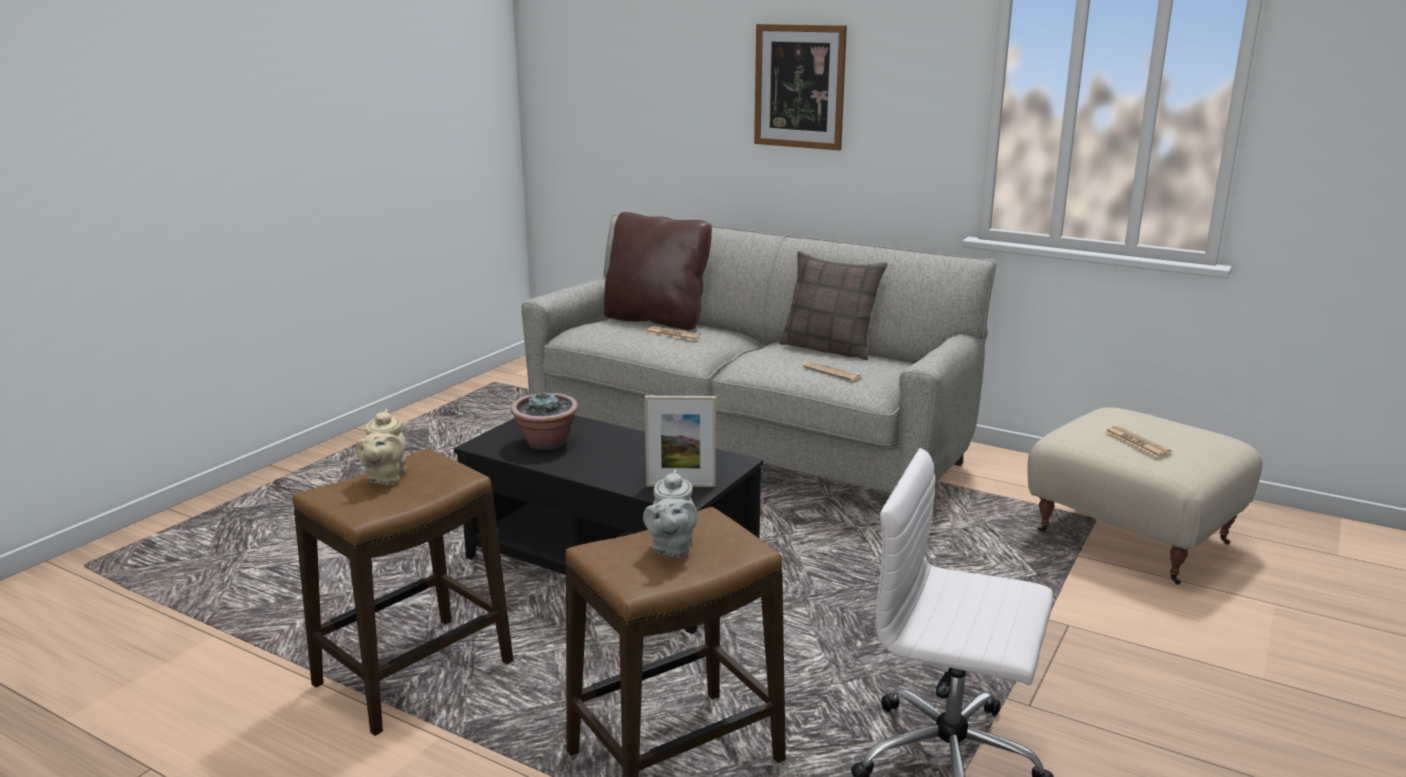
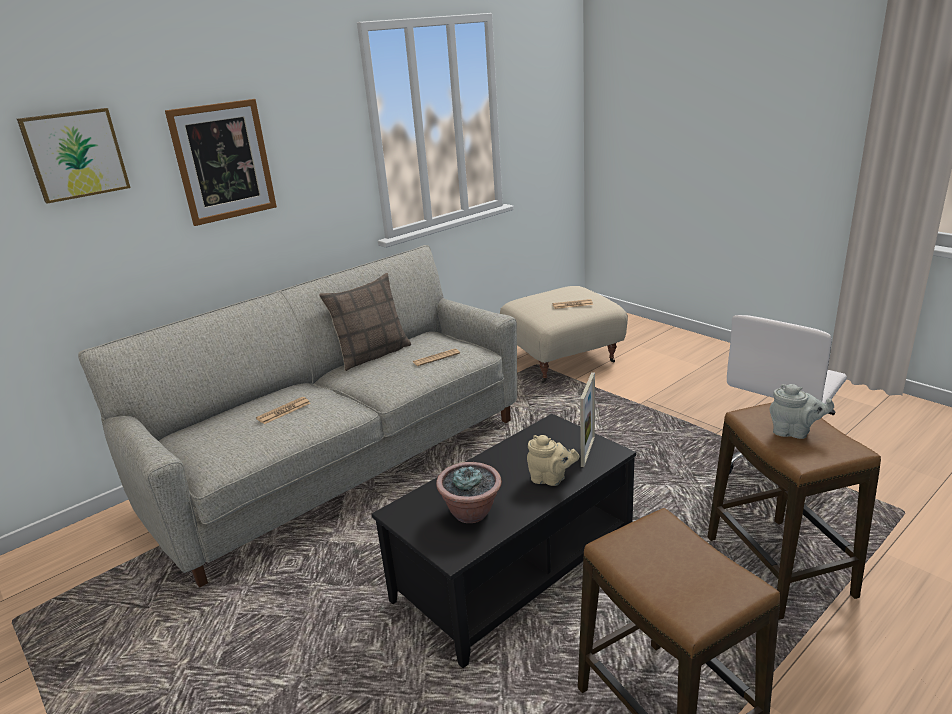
camera: 70 degrees left, 5 degrees up
(385, 477) = (657, 572): beige teapot -> beige teapot (550, 479)
(657, 320) = (219, 418): brown pillow -> none
(680, 51) = (75, 154): none -> picture

